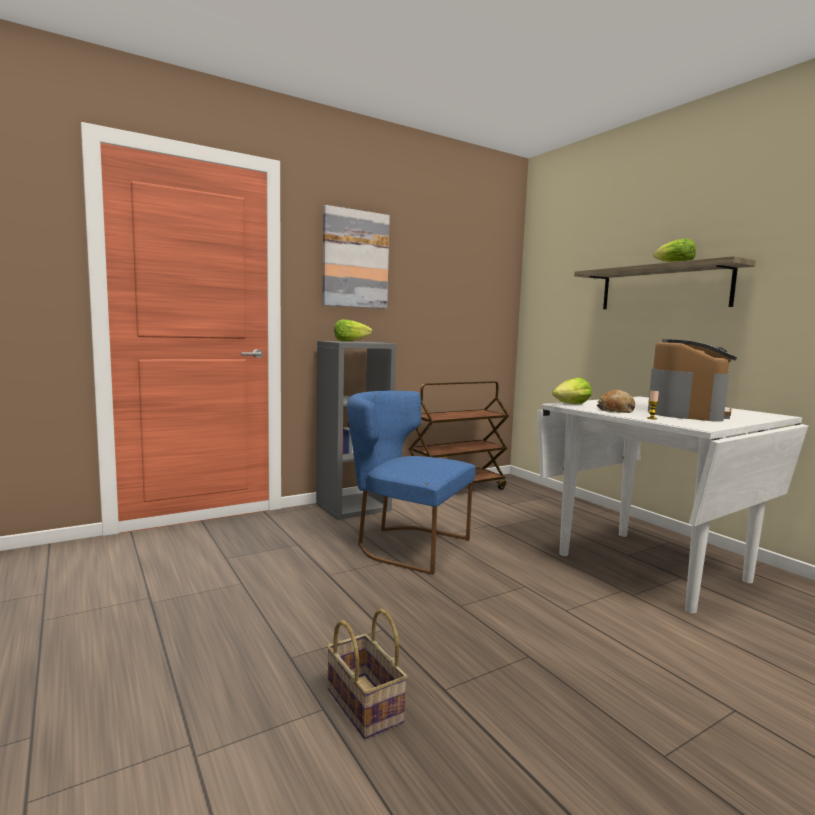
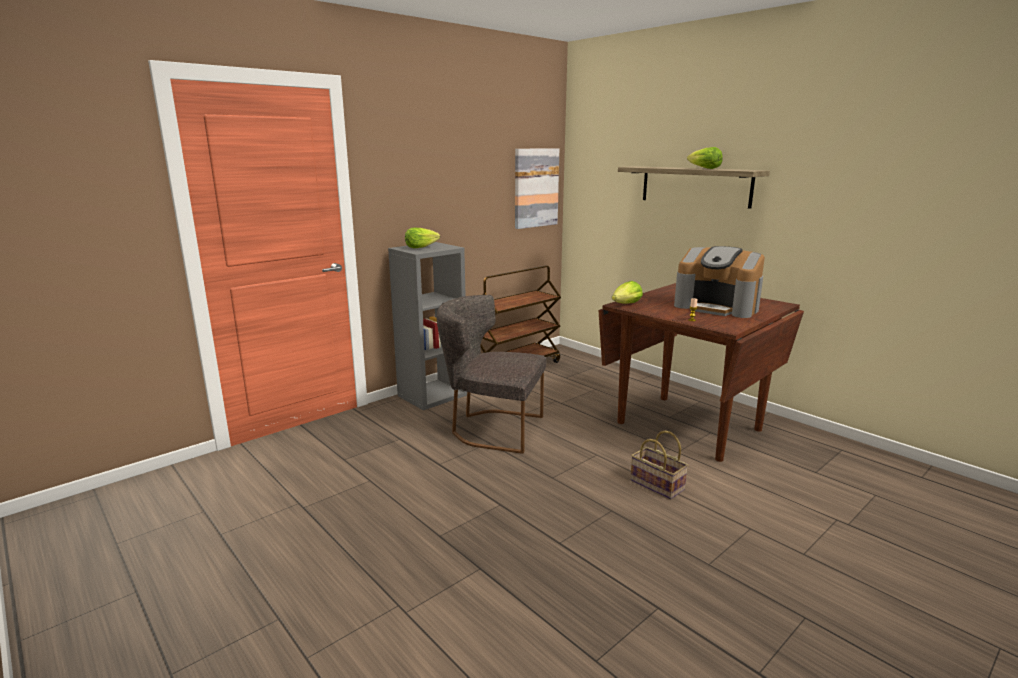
camera: 10 degrees left, 10 degrees up
(355, 259) = (416, 164): picture -> picture (535, 188)
(361, 704) = (505, 561): basket -> basket (655, 485)
(405, 545) = (491, 429): blue chair -> grey chair
(616, 410) = (663, 310): bread -> none
(652, 566) = (689, 425): white dining table -> brown dining table
(688, 412) = (717, 307): coffee machine -> coffee machine turned 105 degrees clockwise

